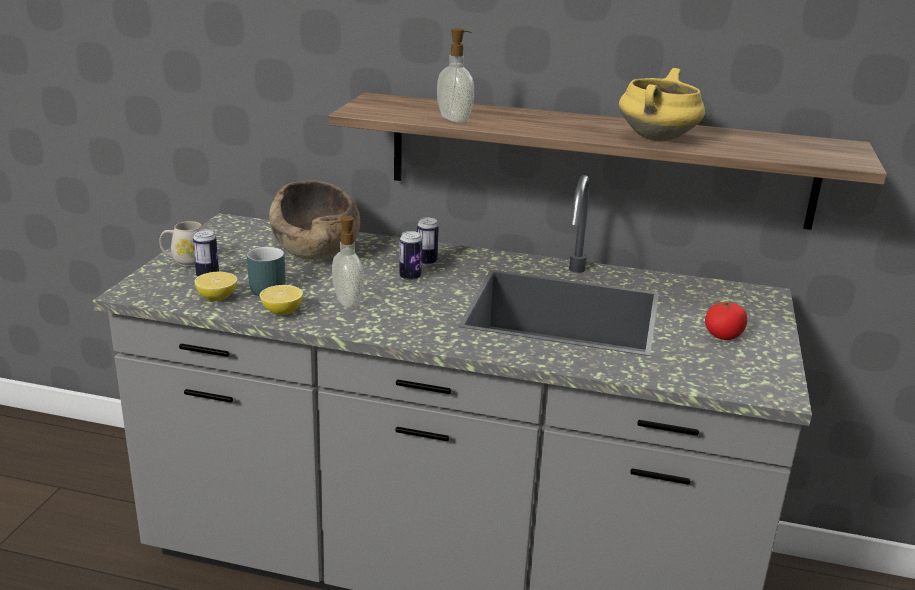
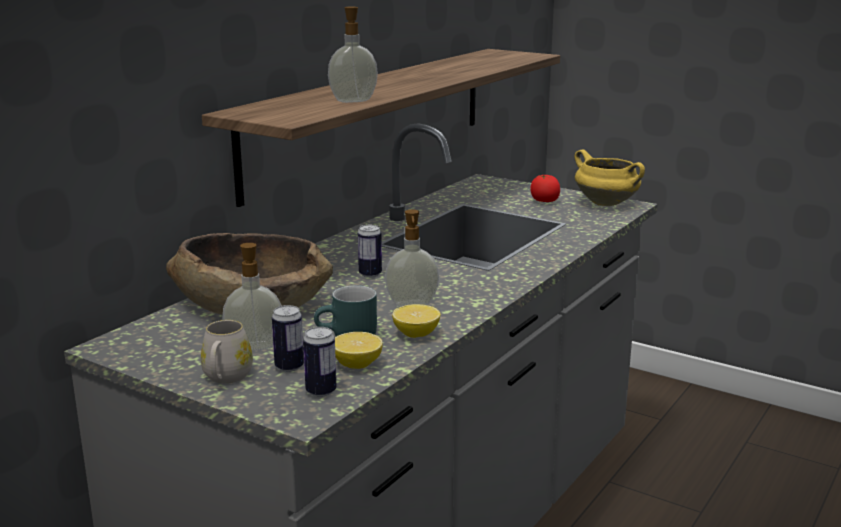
camera: 70 degrees left, 5 degrees down
(241, 260) = (255, 346): none -> soap dispenser
(426, 262) = (338, 264): can -> can (321, 391)
(658, 139) = (456, 72): yellow cooking pot -> yellow cooking pot (607, 203)

